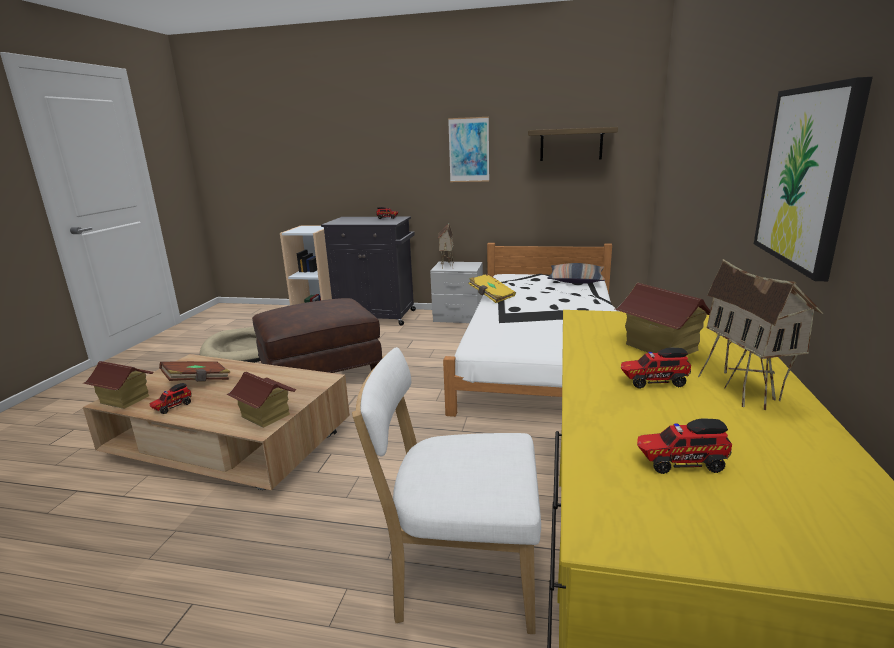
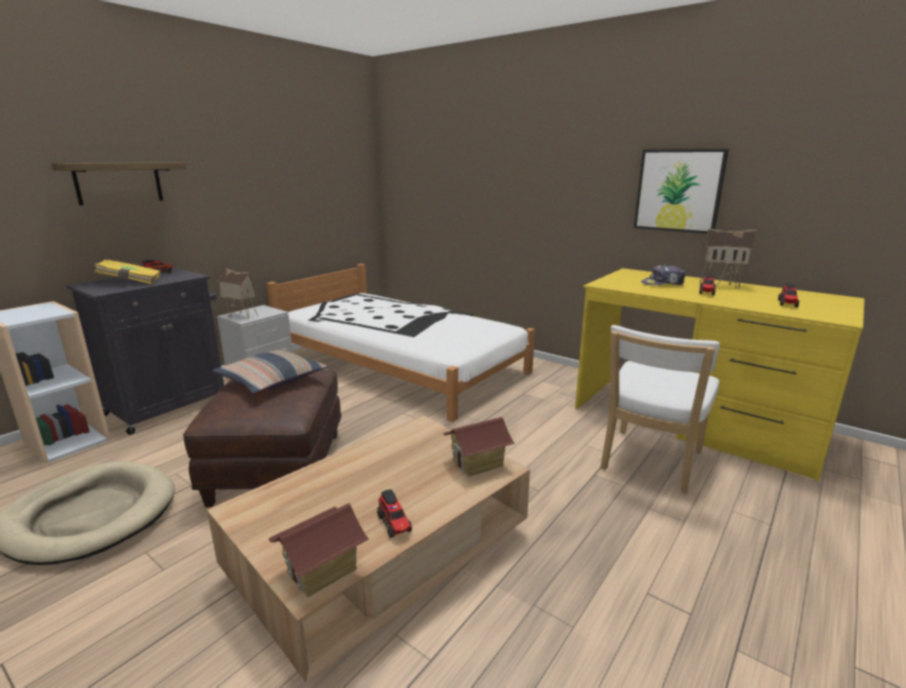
camera: 65 degrees left, 0 degrees up
(197, 382) = (333, 503): brown book -> none
(469, 150) = (233, 183): picture -> none
(491, 296) = (348, 326): yellow book -> yellow book (130, 282)
(571, 144) = (323, 177): shelf -> shelf (119, 183)
(576, 280) = (362, 299): pillow -> pillow (272, 380)
(661, 348) = (663, 284): toy house -> cap

